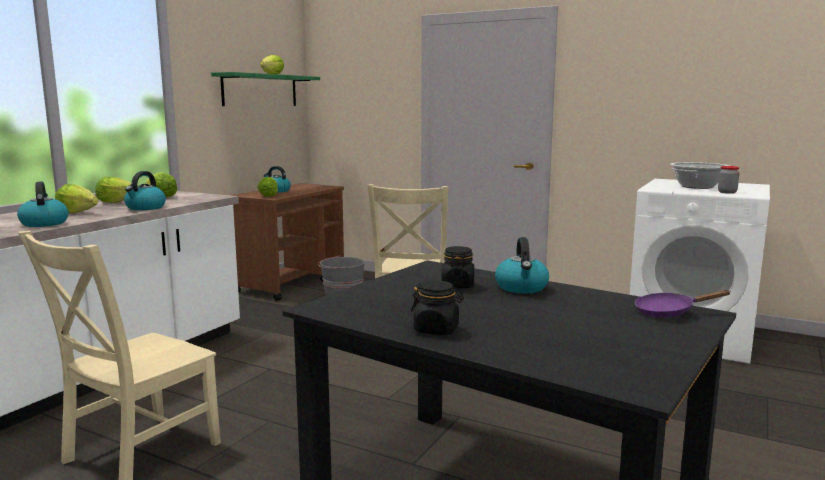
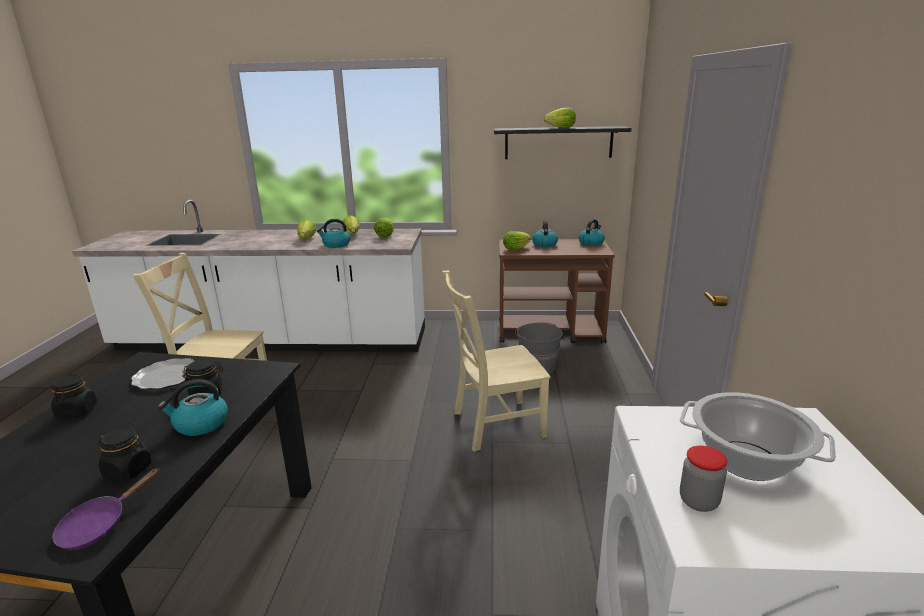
camera: 65 degrees right, 10 degrees up
(44, 223) = (268, 244): kettle -> kettle (591, 243)
(260, 90) = (558, 142): green shelf -> black shelf
(390, 297) = (167, 376): none -> plate
(588, 307) = (128, 470): none -> black jar
(669, 312) = (100, 525): purple frying pan -> purple frying pan turned 120 degrees counterclockwise

